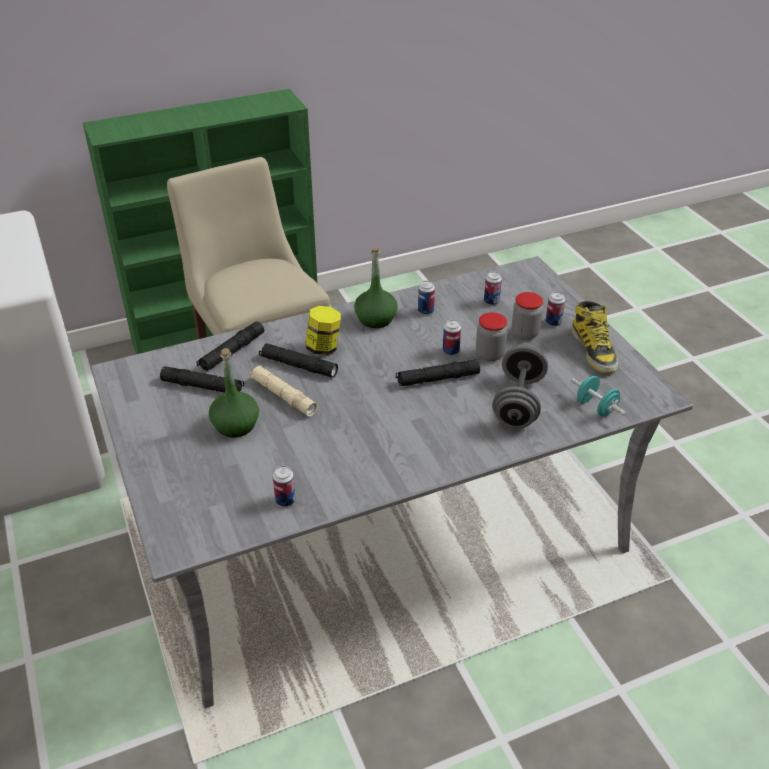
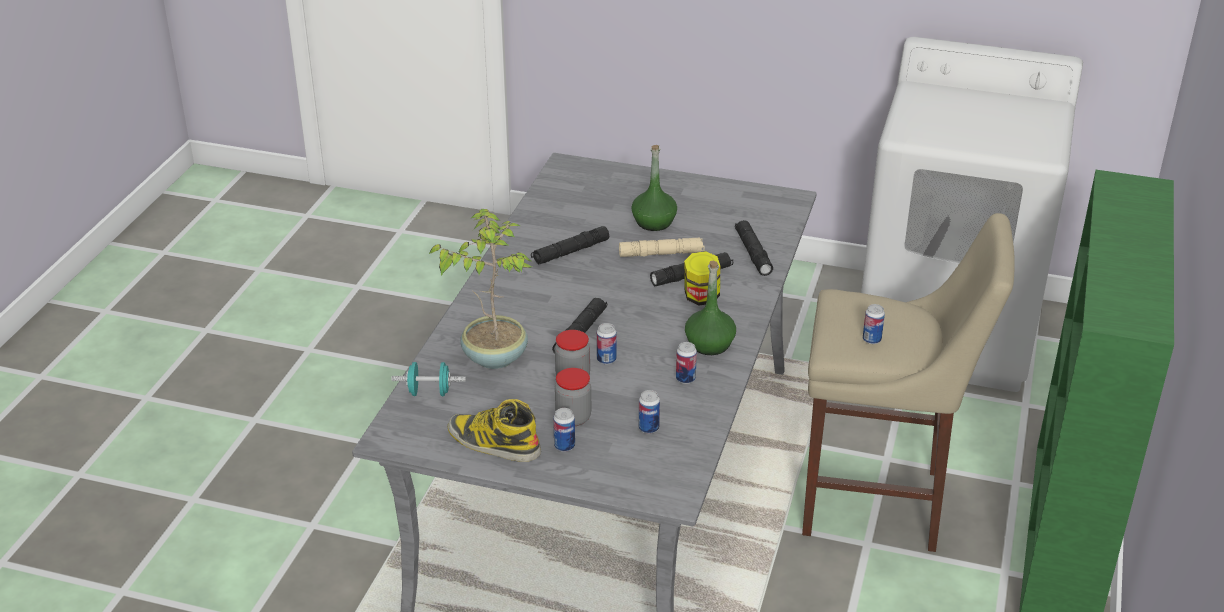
camera: 130 degrees right, 5 degrees down
(203, 386) = (721, 225): black flashlight -> black flashlight (570, 252)
(285, 500) = (548, 212): can -> can (871, 339)
(518, 402) = (494, 356): grey dumbbell -> potted plant

